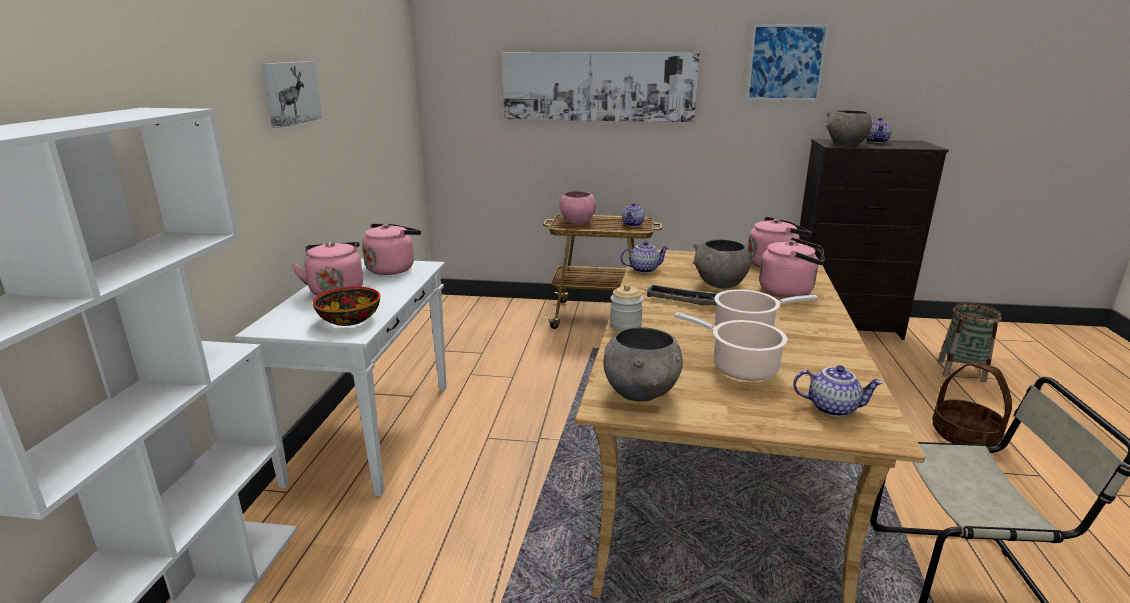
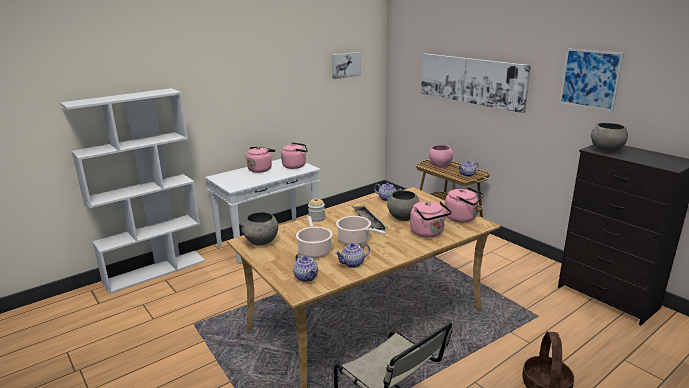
camera: 45 degrees right, 0 degrees up
(290, 93) = (262, 78): picture -> picture (345, 65)
(349, 320) = (241, 182): bowl -> none
(877, 142) = (645, 153): teapot -> teapot (353, 264)
(961, 371) = (642, 361): basket -> none

